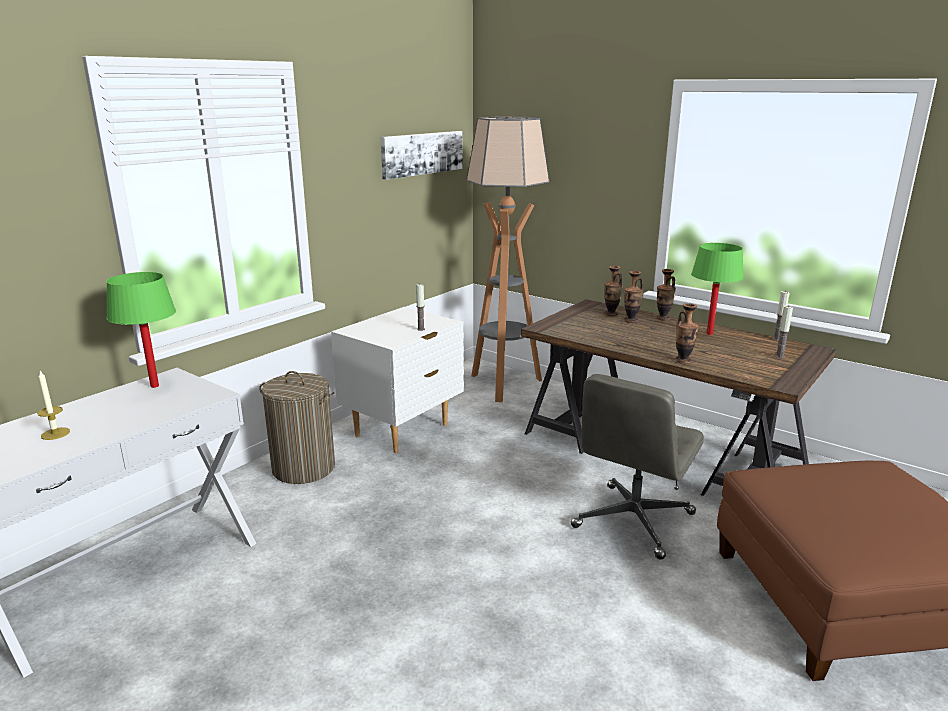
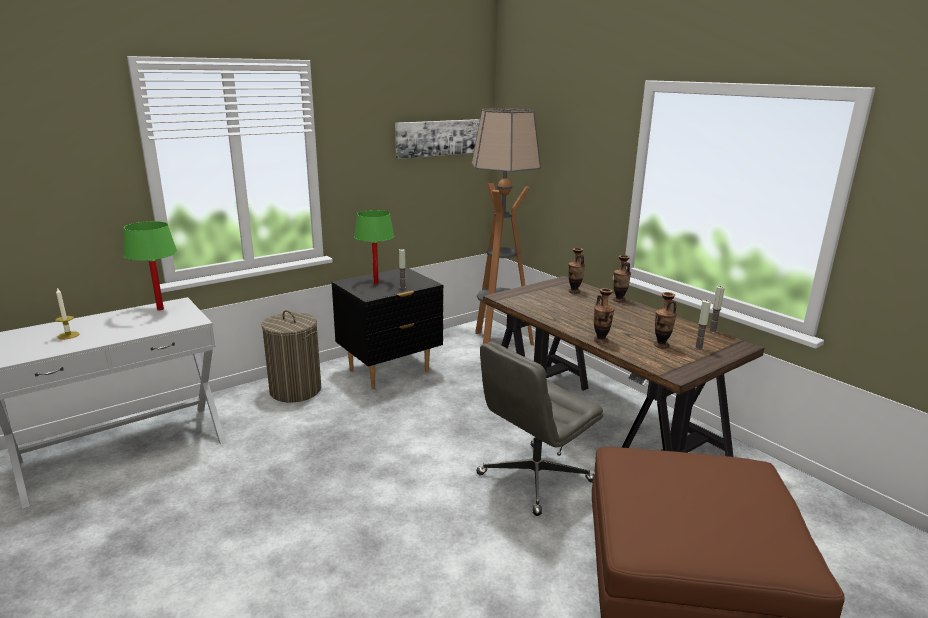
camera: 15 degrees right, 0 degrees up
(403, 431) = (390, 371): white nightstand -> black nightstand
(631, 320) = (587, 299): vase -> vase (661, 345)
(709, 334) = (650, 319): green table lamp -> green table lamp (376, 283)

